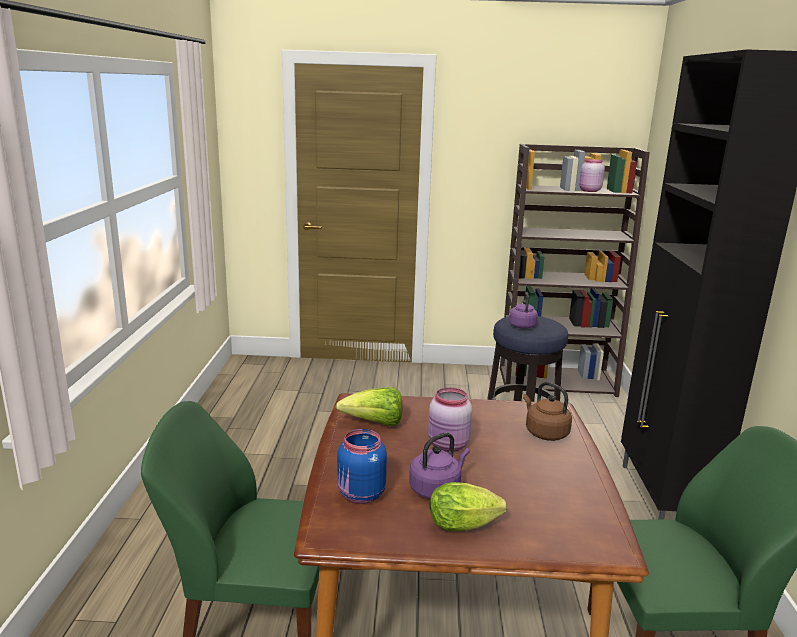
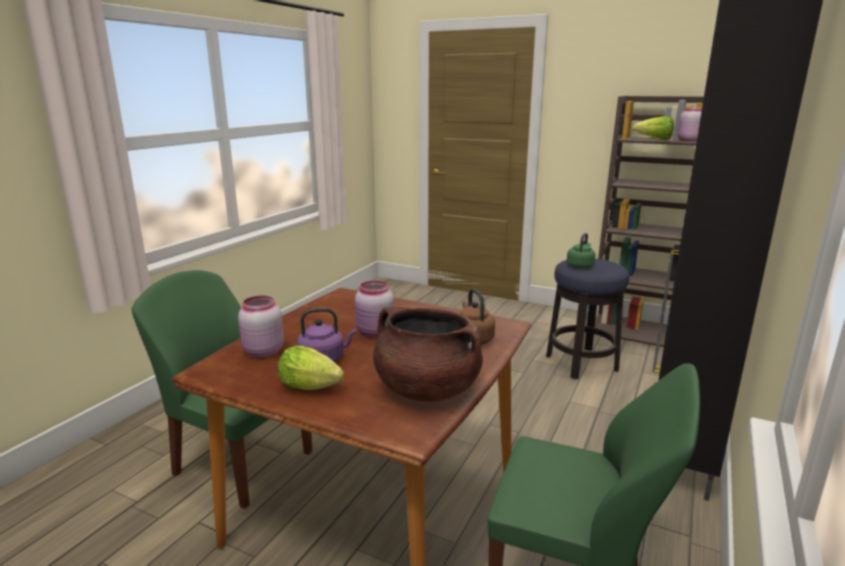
camera: 25 degrees right, 0 degrees up
(360, 495) = (262, 352): blue jar -> pink jar
(374, 423) = (337, 310): lettuce -> lettuce (655, 139)
(522, 325) = (580, 265): purple kettle -> green kettle
(570, 499) = (426, 389): none -> brown cooking pot

